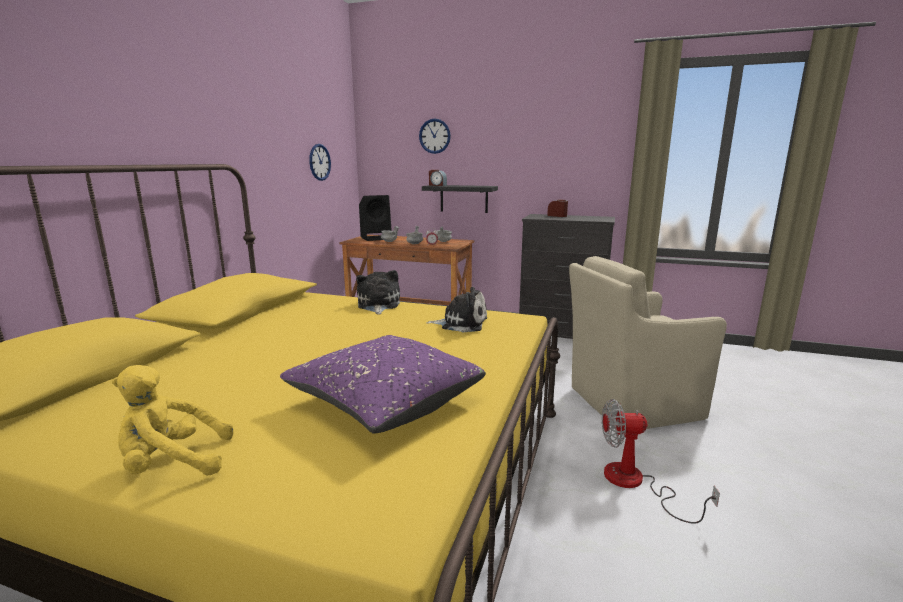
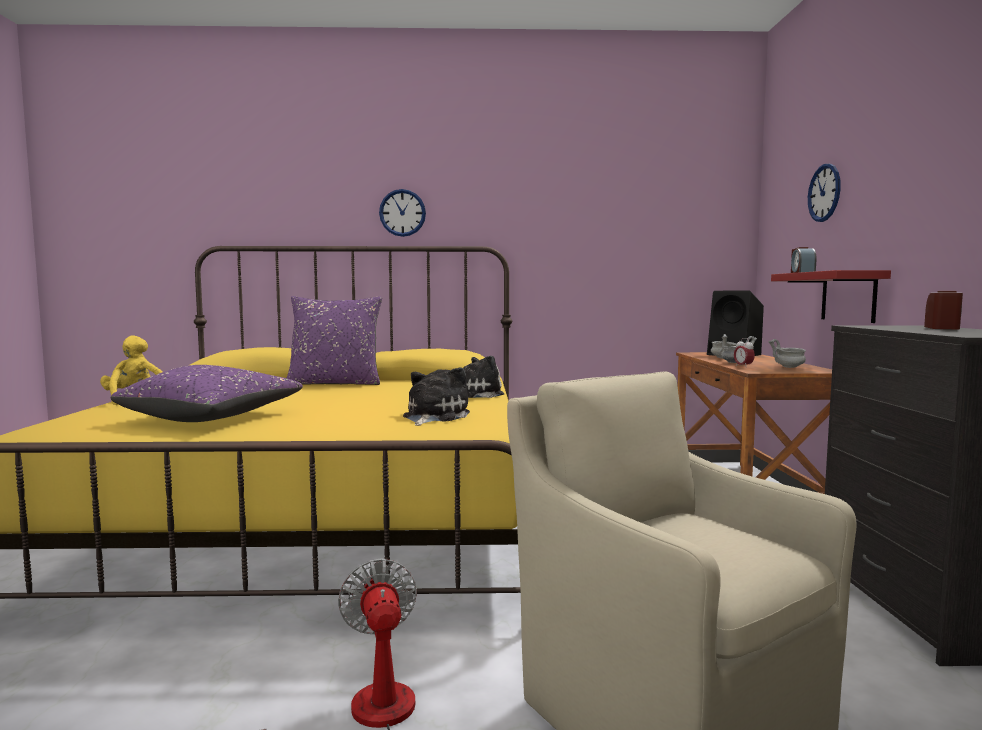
camera: 70 degrees right, 10 degrees down
(225, 342) = (335, 383): none -> purple pillow
(319, 162) = (660, 246): wall clock -> wall clock (402, 213)
(461, 324) = (433, 416): plush toy -> plush toy turned 150 degrees counterclockwise
(464, 198) = (848, 296): black shelf -> red shelf

